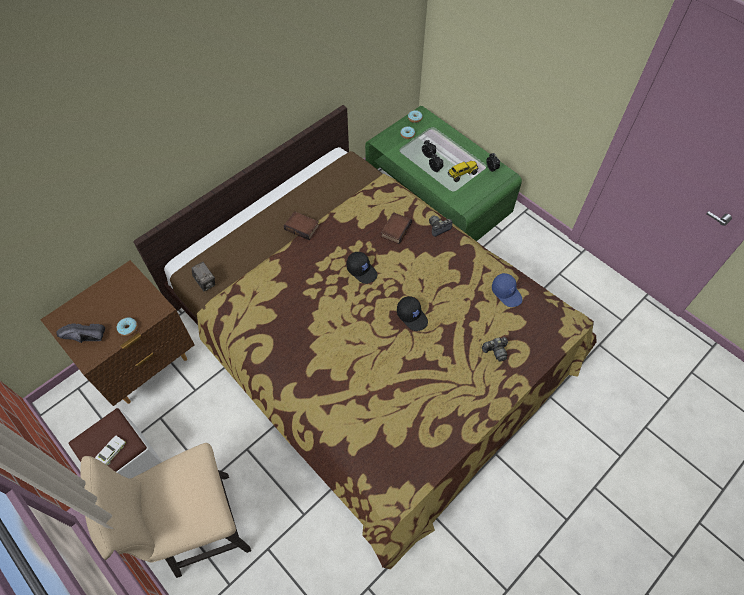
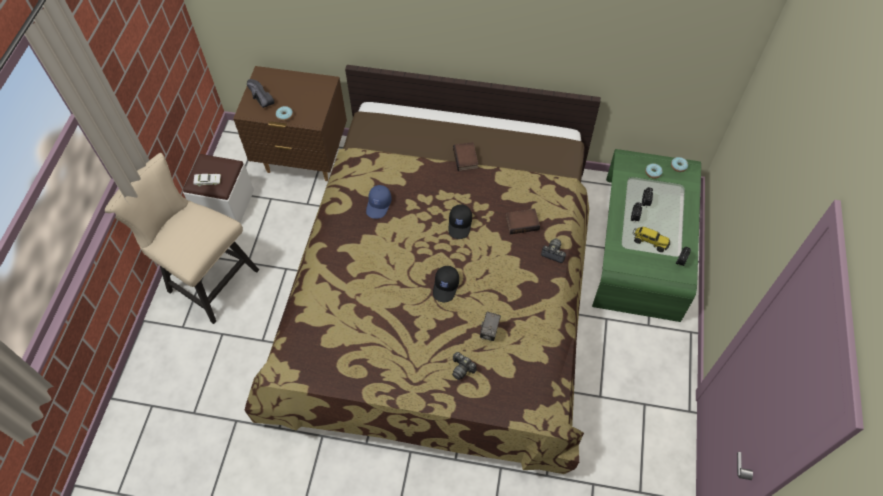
camera: 55 degrees right, 0 degrees up
(206, 282) = (366, 135): camera -> camera (489, 331)
(507, 293) = (530, 345): blue cap -> blue cap (379, 205)

